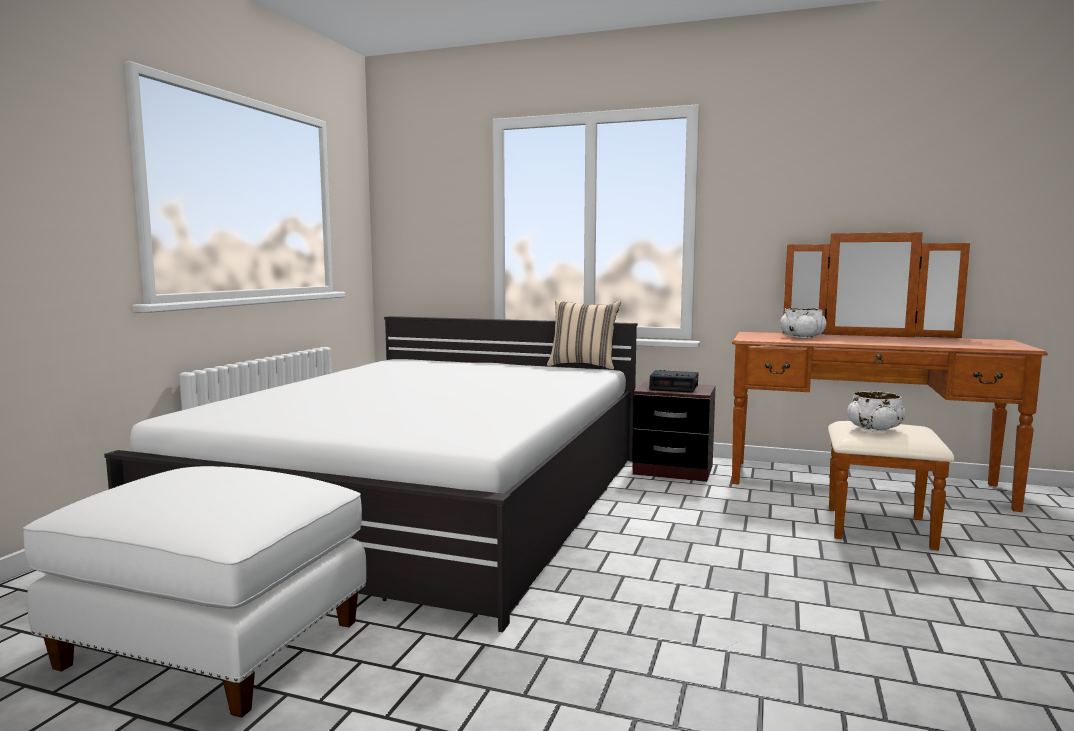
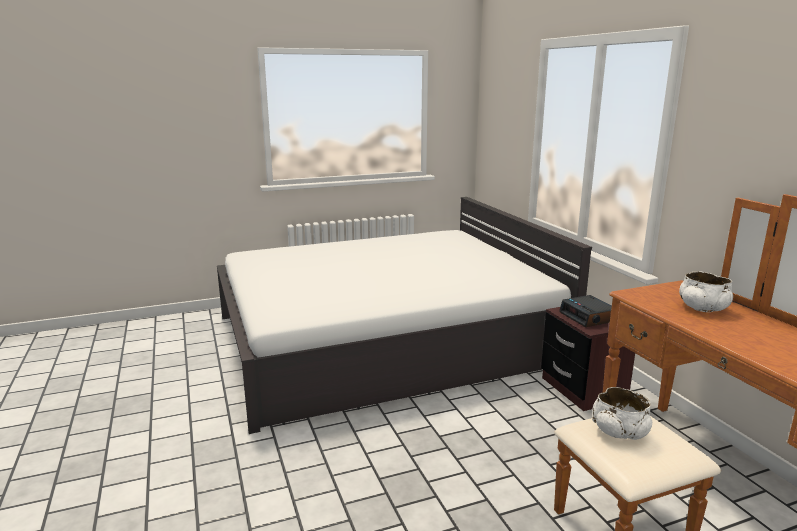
camera: 50 degrees right, 10 degrees up
(215, 643) = (176, 375): white ottoman -> none
(583, 366) = (550, 272): beige pillow -> none

